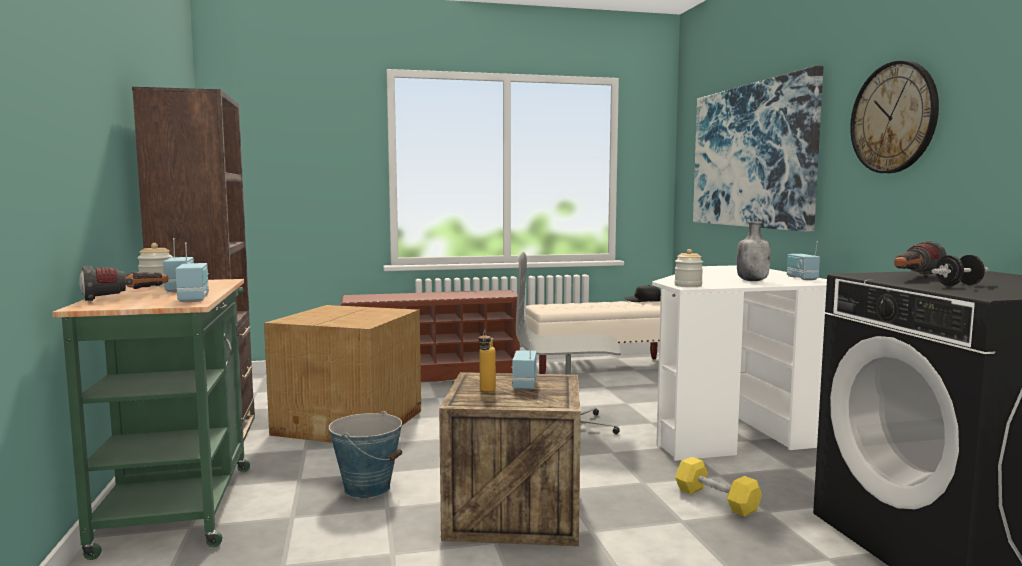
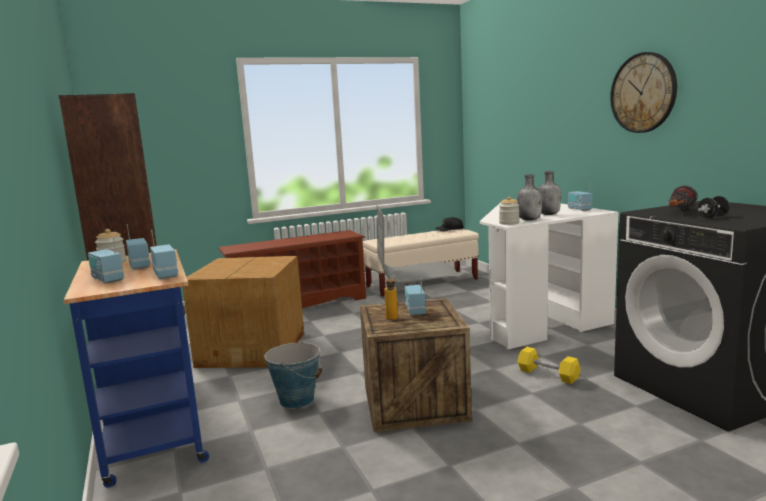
camera: 10 degrees left, 5 degrees up
(126, 298) = (107, 279): flashlight -> radio
(179, 503) = (153, 432): green cart -> blue cart
(720, 284) = (529, 220): none -> grey bottle
(751, 156) = (529, 117): picture -> none

